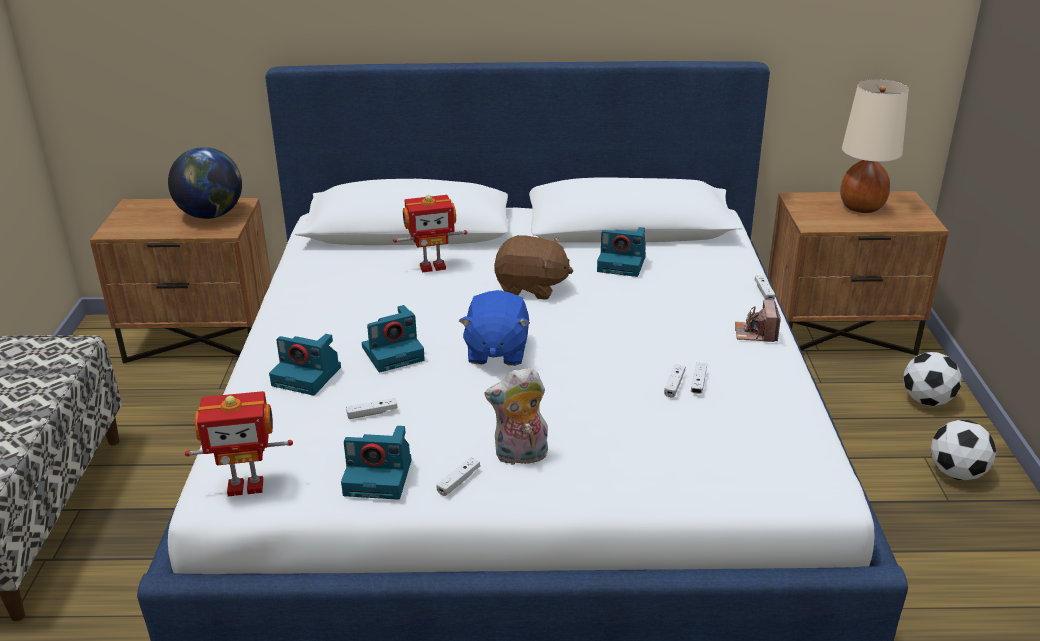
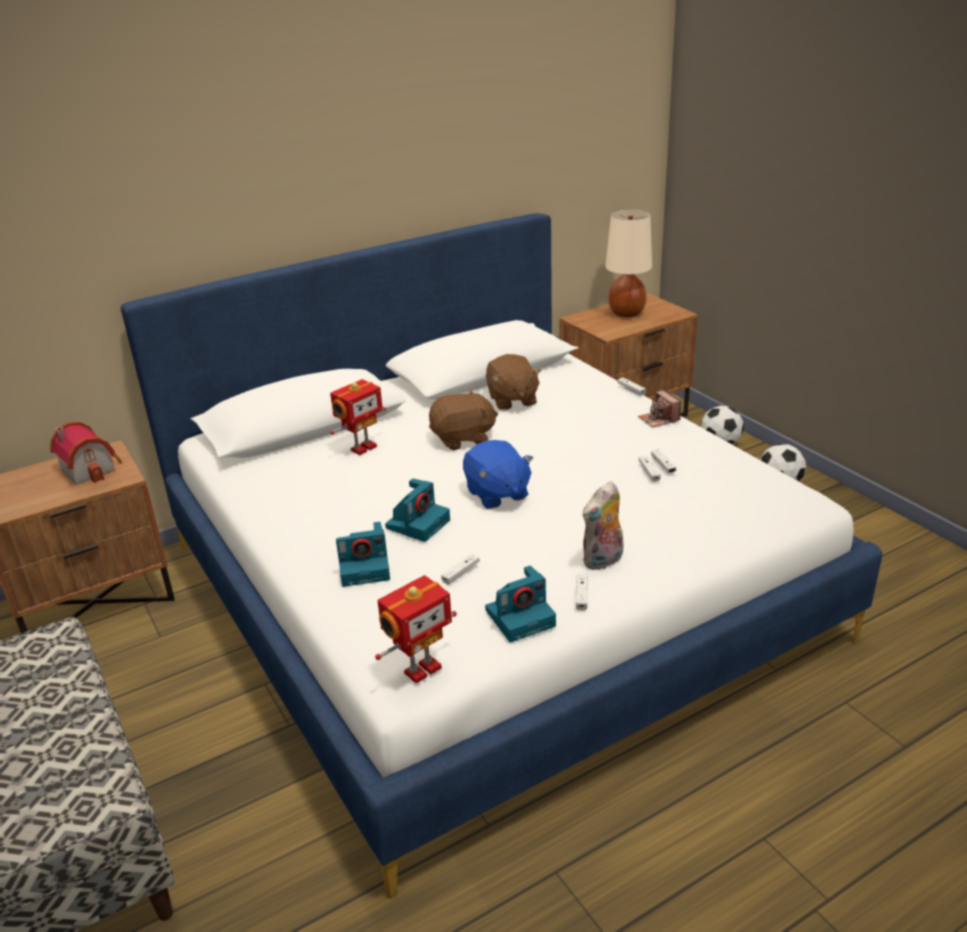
camera: 30 degrees left, 0 degrees up
(211, 215) = (91, 468): globe -> toy house
(623, 264) = (512, 400): camera -> brown plush toy

